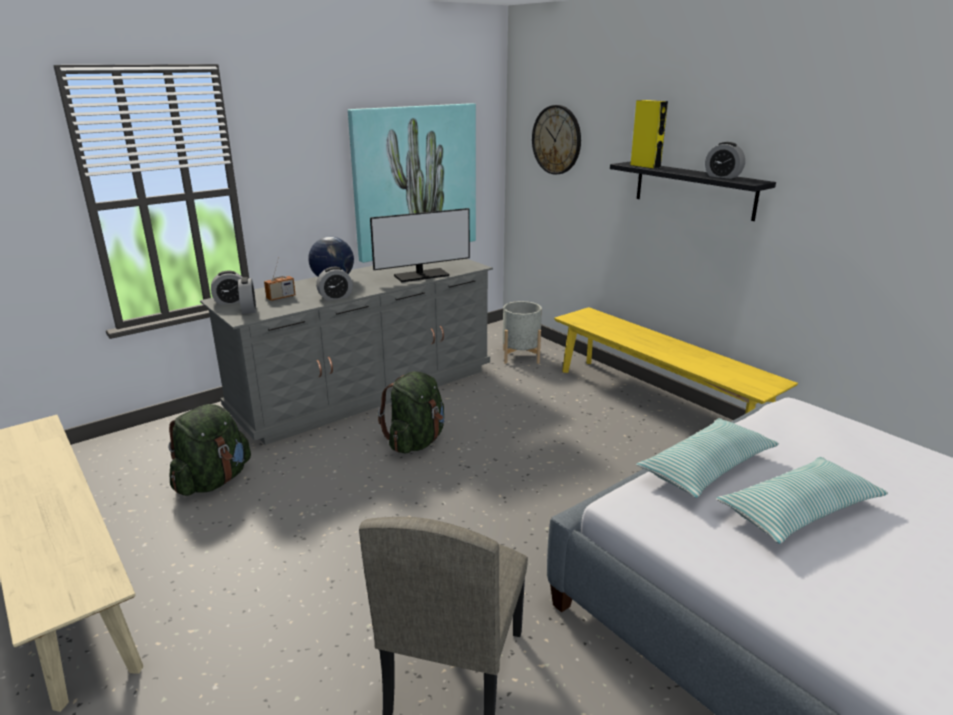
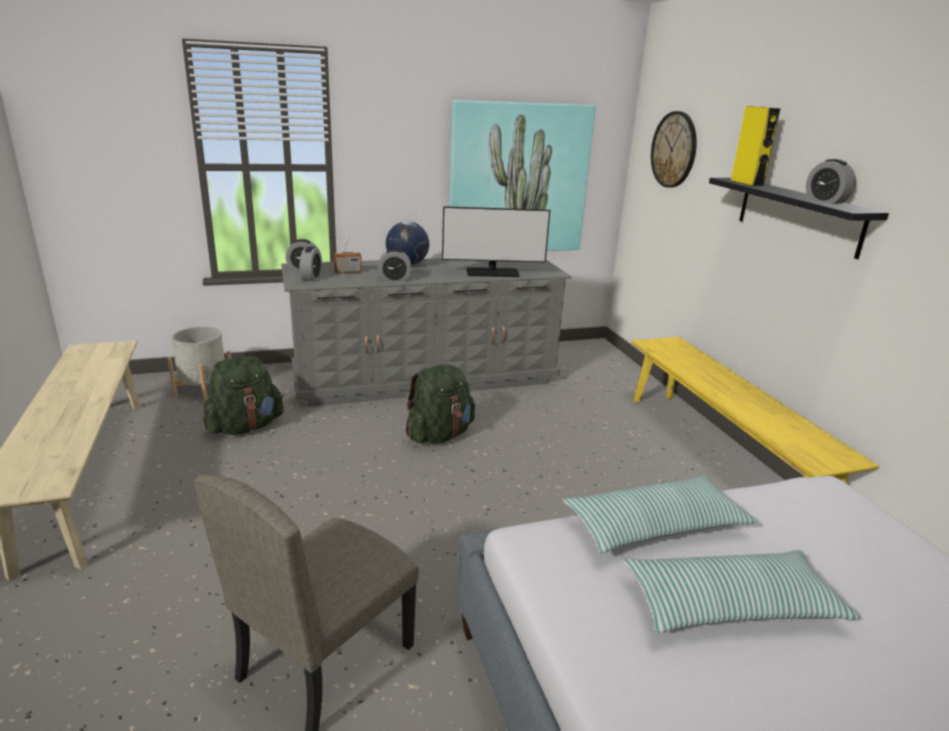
camera: 20 degrees right, 0 degrees up
(521, 356) = (599, 376): grey planter -> grey planter (204, 392)

